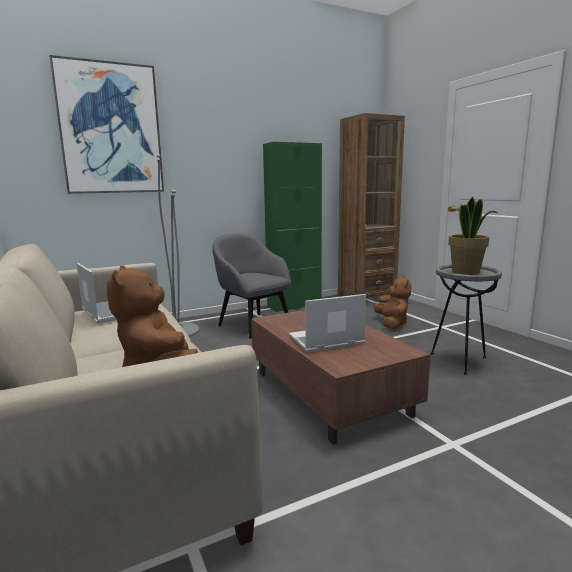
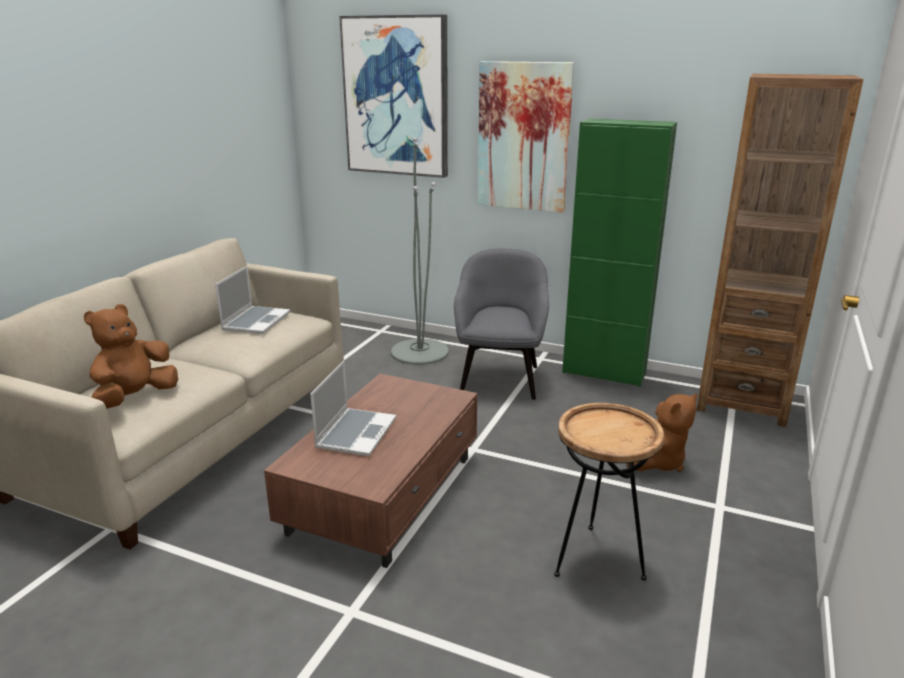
camera: 50 degrees right, 10 degrees up
(219, 159) = (523, 137): none -> picture
(325, 341) = (355, 433): laptop -> laptop turned 75 degrees clockwise
(460, 361) = (597, 559): grey side table -> brown side table
(466, 272) = (606, 429): potted plant -> none

